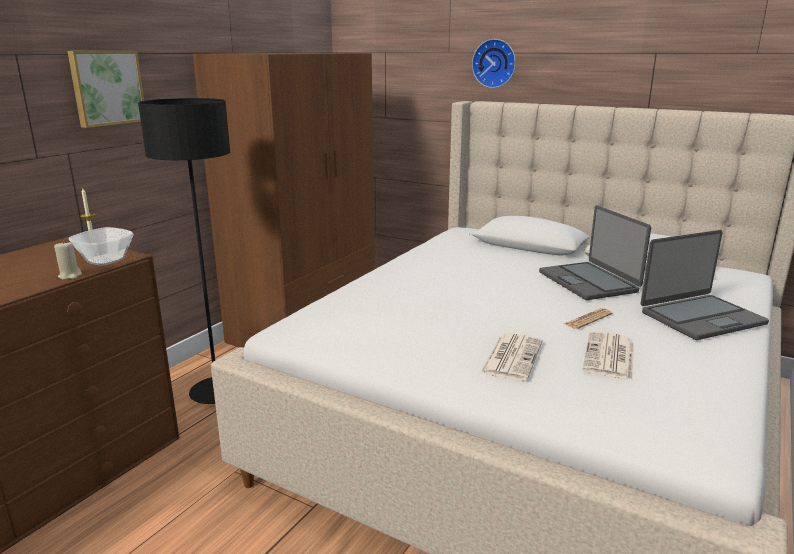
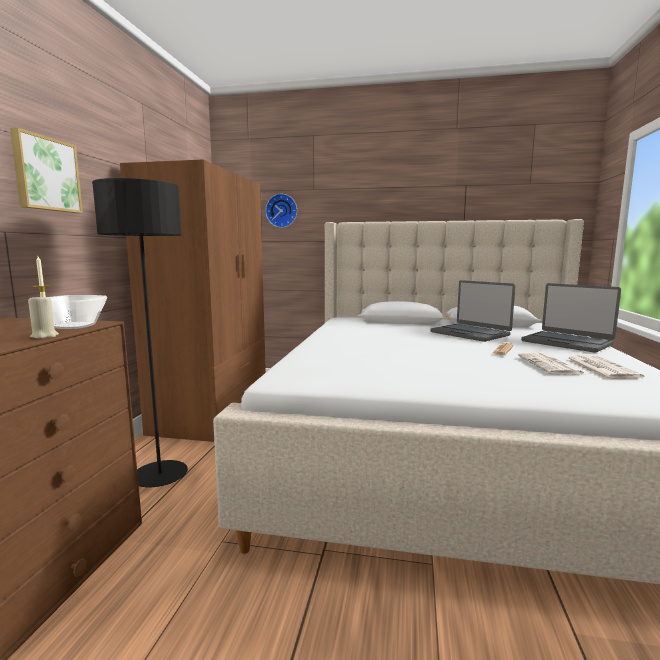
camera: 20 degrees left, 10 degrees down
(495, 63) = (351, 195): wall clock -> wall clock (282, 211)
(512, 357) = (487, 373): newspaper -> newspaper (600, 368)
(700, 317) = (567, 342): laptop -> laptop turned 90 degrees clockwise

